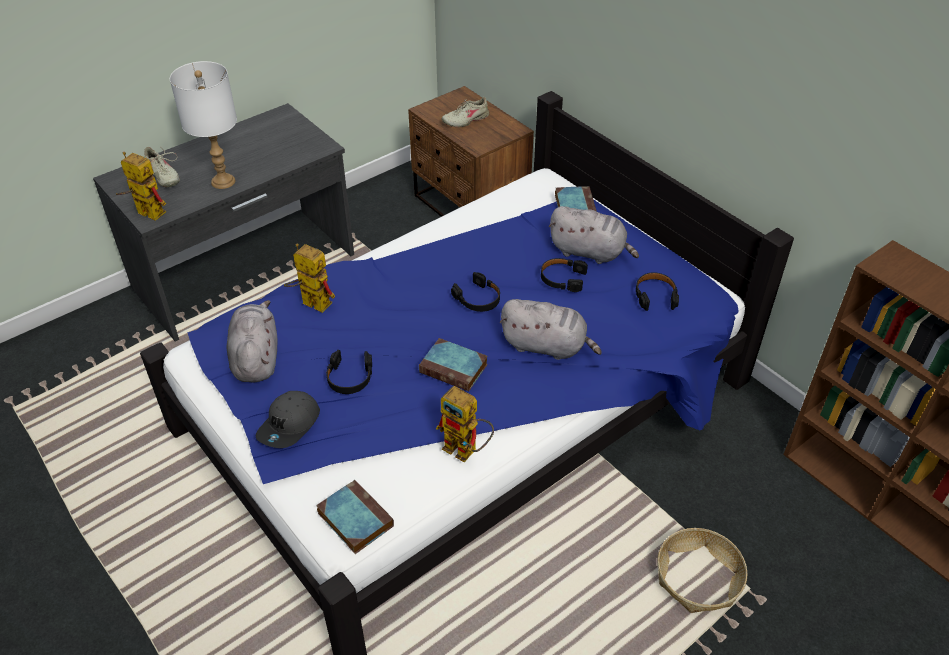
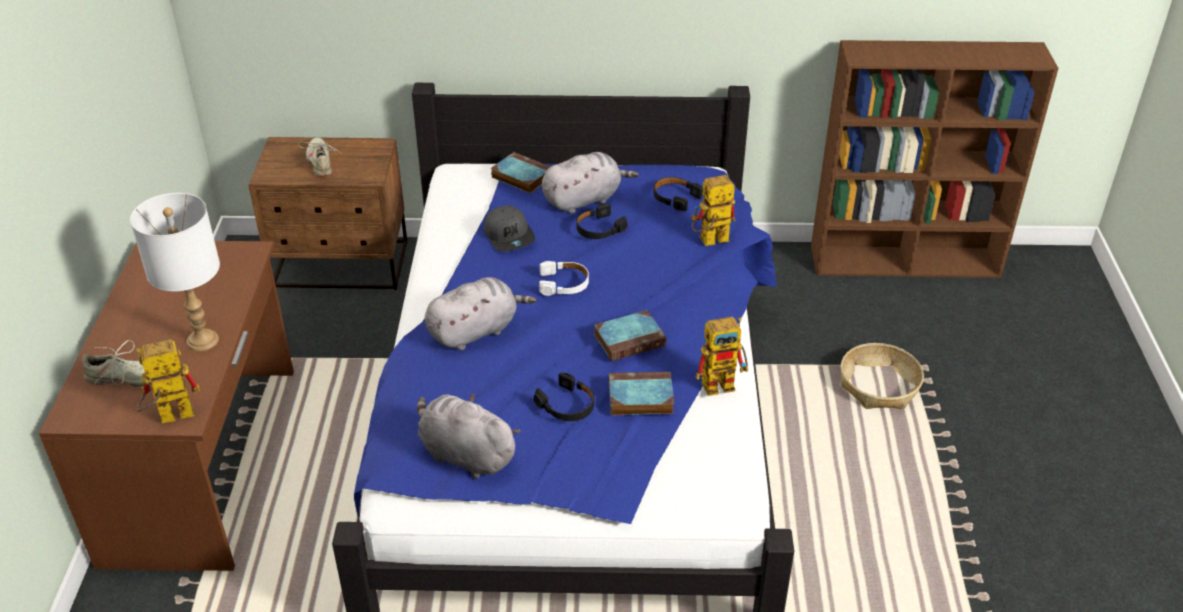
camera: 50 degrees left, 5 degrees down
(246, 272) = (205, 462): grey desk -> brown desk
(290, 425) = (582, 471): grey cap -> grey cap (509, 236)
(310, 303) = (435, 384): toy robot -> toy robot (709, 242)
(354, 519) = (725, 487): book -> book (639, 398)
(466, 120) = (321, 162): beige shoe -> beige shoe turned 150 degrees clockwise
(478, 299) = (564, 284): black headphones -> white headphones
(547, 346) = (661, 280): grey plush toy -> grey plush toy (476, 331)

